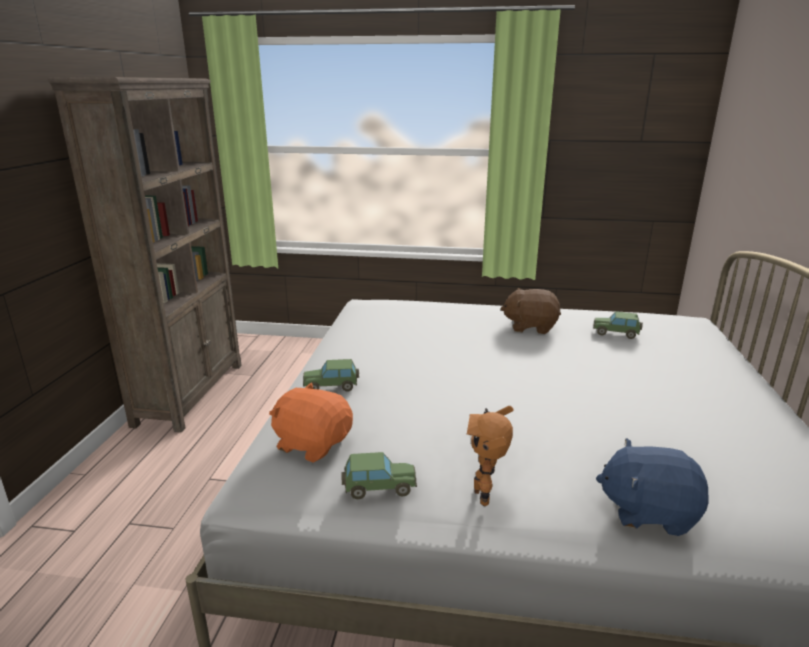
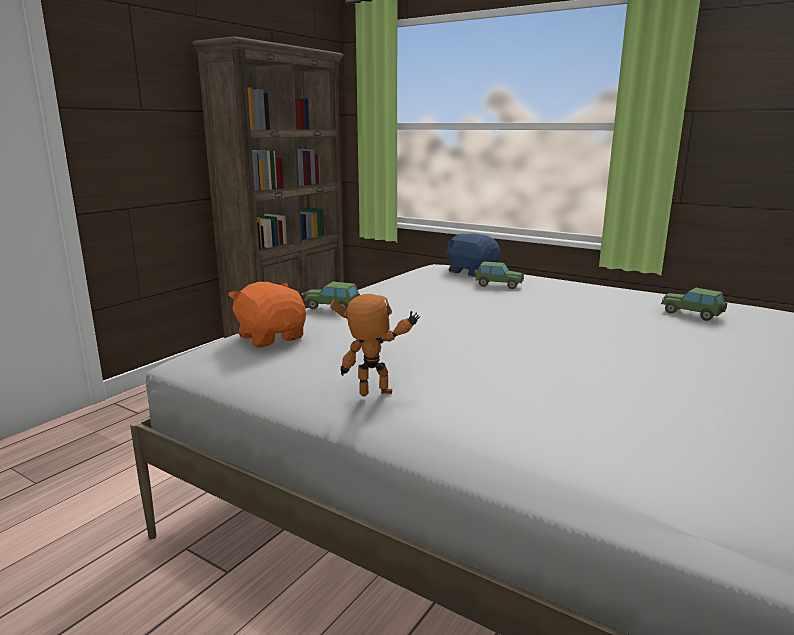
camera: 25 degrees right, 5 degrees down
(379, 487) = (289, 371): toy car -> toy car (498, 285)
(485, 496) = (377, 396): toy robot -> toy robot turned 60 degrees clockwise
(530, 326) = (590, 297): brown plush toy -> none
(648, 511) = (539, 443): blue plush toy -> blue plush toy (471, 271)

